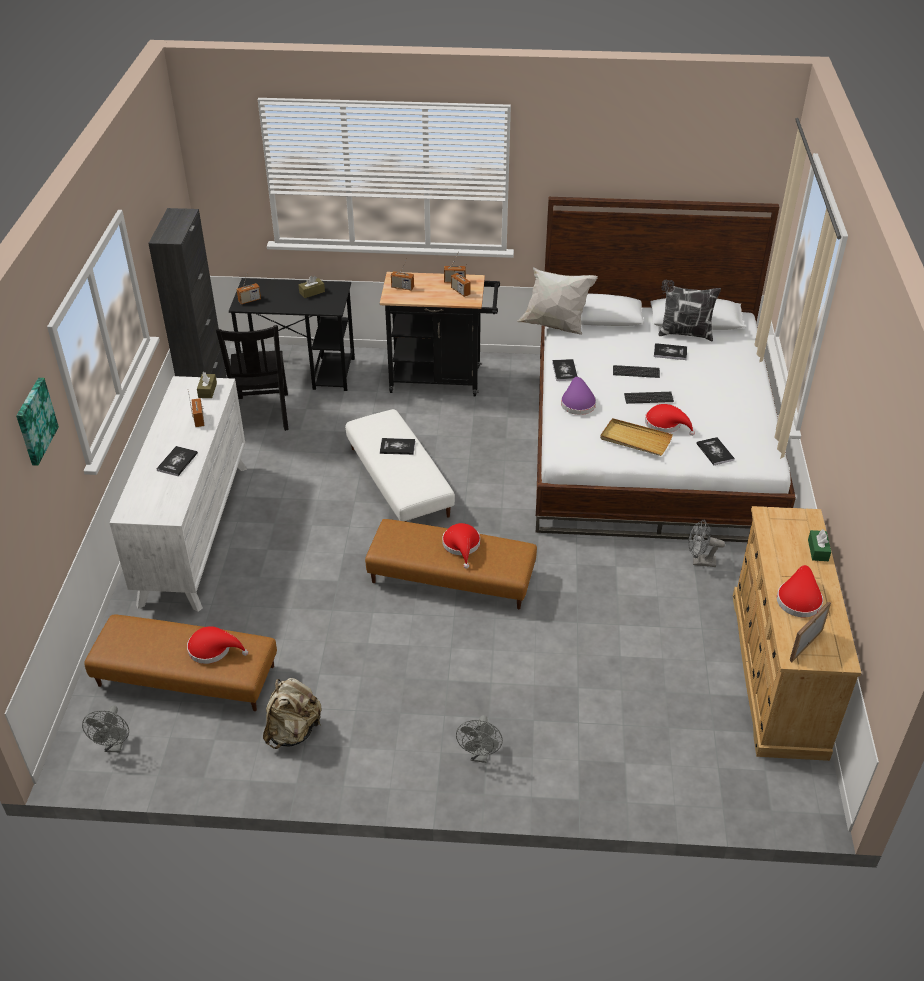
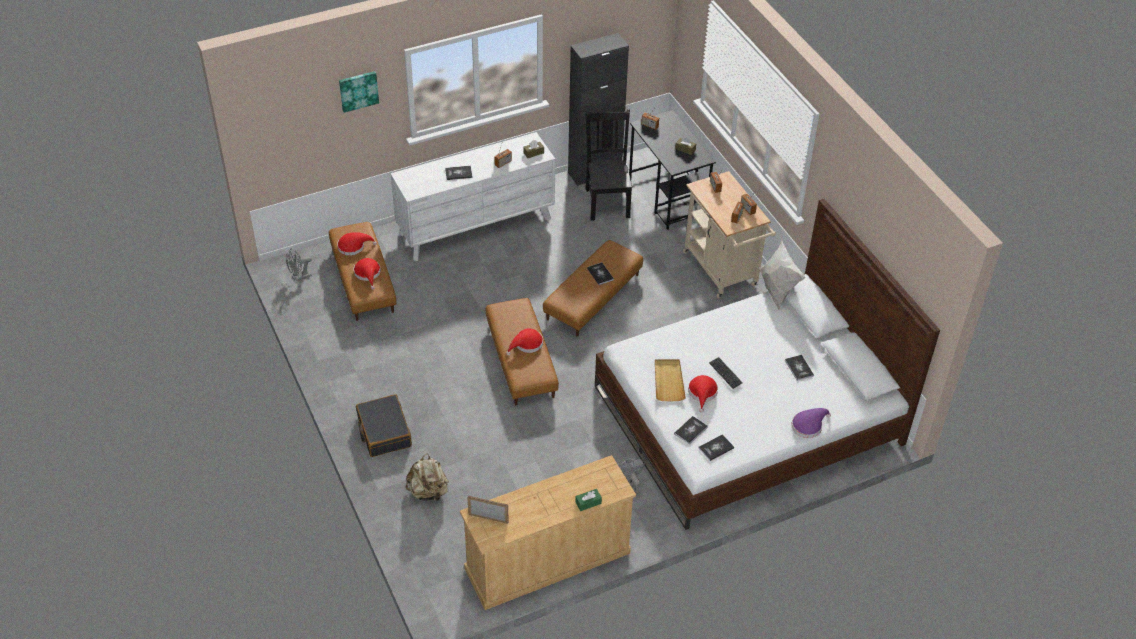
camera: 60 degrees right, 5 degrees up
(262, 415) = (607, 201): black chair -> black chair turned 120 degrees clockwise
(293, 731) = (352, 343): beige backpack -> beige backpack (428, 492)
(400, 481) = (593, 297): white ottoman -> brown ottoman
(442, 379) = (722, 272): black cart -> beige cart
(480, 755) = (384, 432): grey fan -> black suitcase
(564, 371) = (723, 317): book -> book (716, 448)
(577, 403) = (688, 336): purple hat -> purple hat (808, 425)
(636, 372) = (754, 356): keyboard -> none
(684, 333) = (833, 368): pillow -> none
(798, 599) = (530, 504): red hat -> red hat (353, 246)

